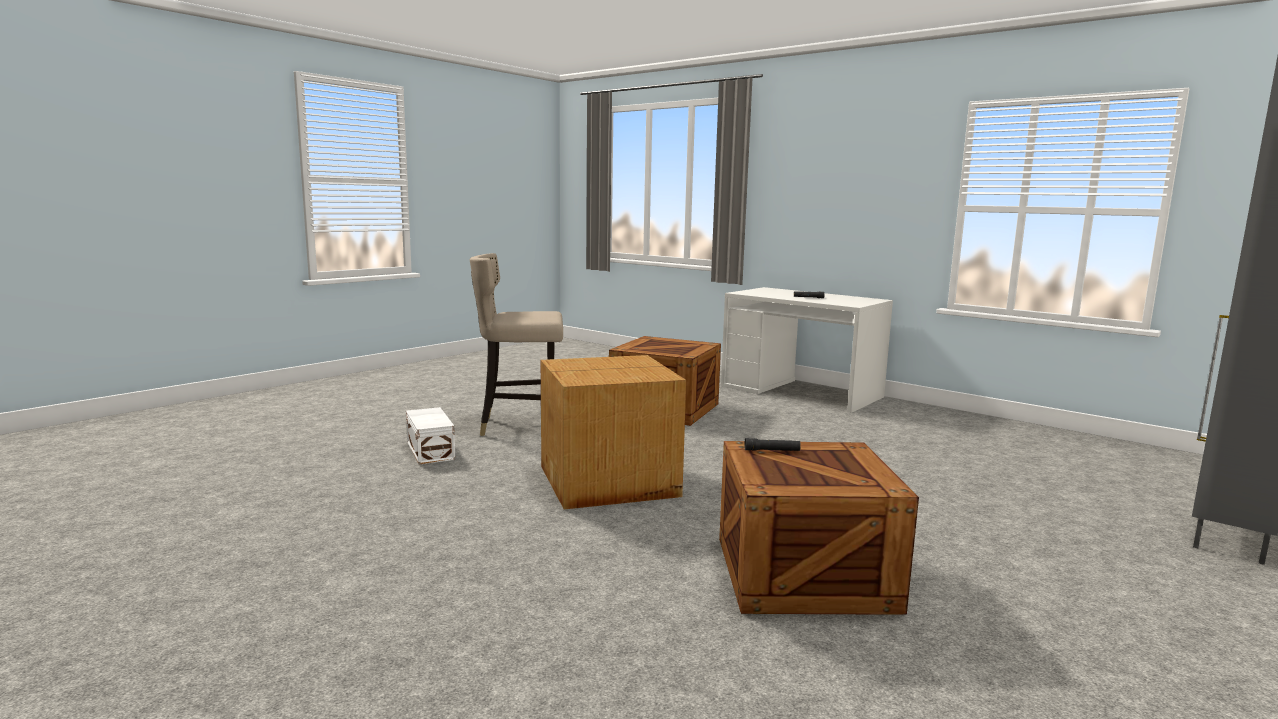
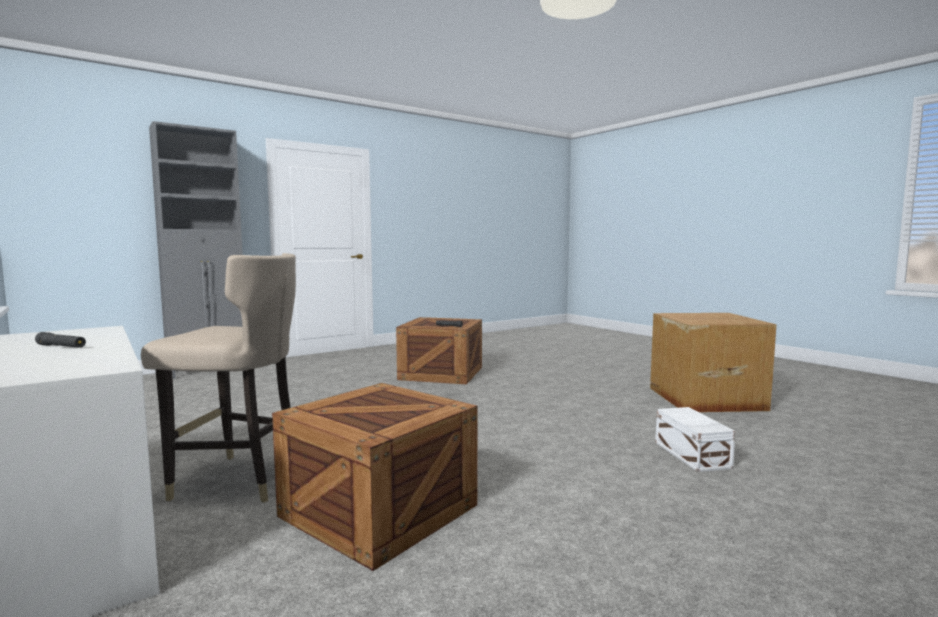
camera: 165 degrees left, 5 degrees down
(521, 426) = (607, 487): beige stool -> beige stool (239, 480)
(610, 481) = (513, 414): cardboard box -> cardboard box (703, 398)

